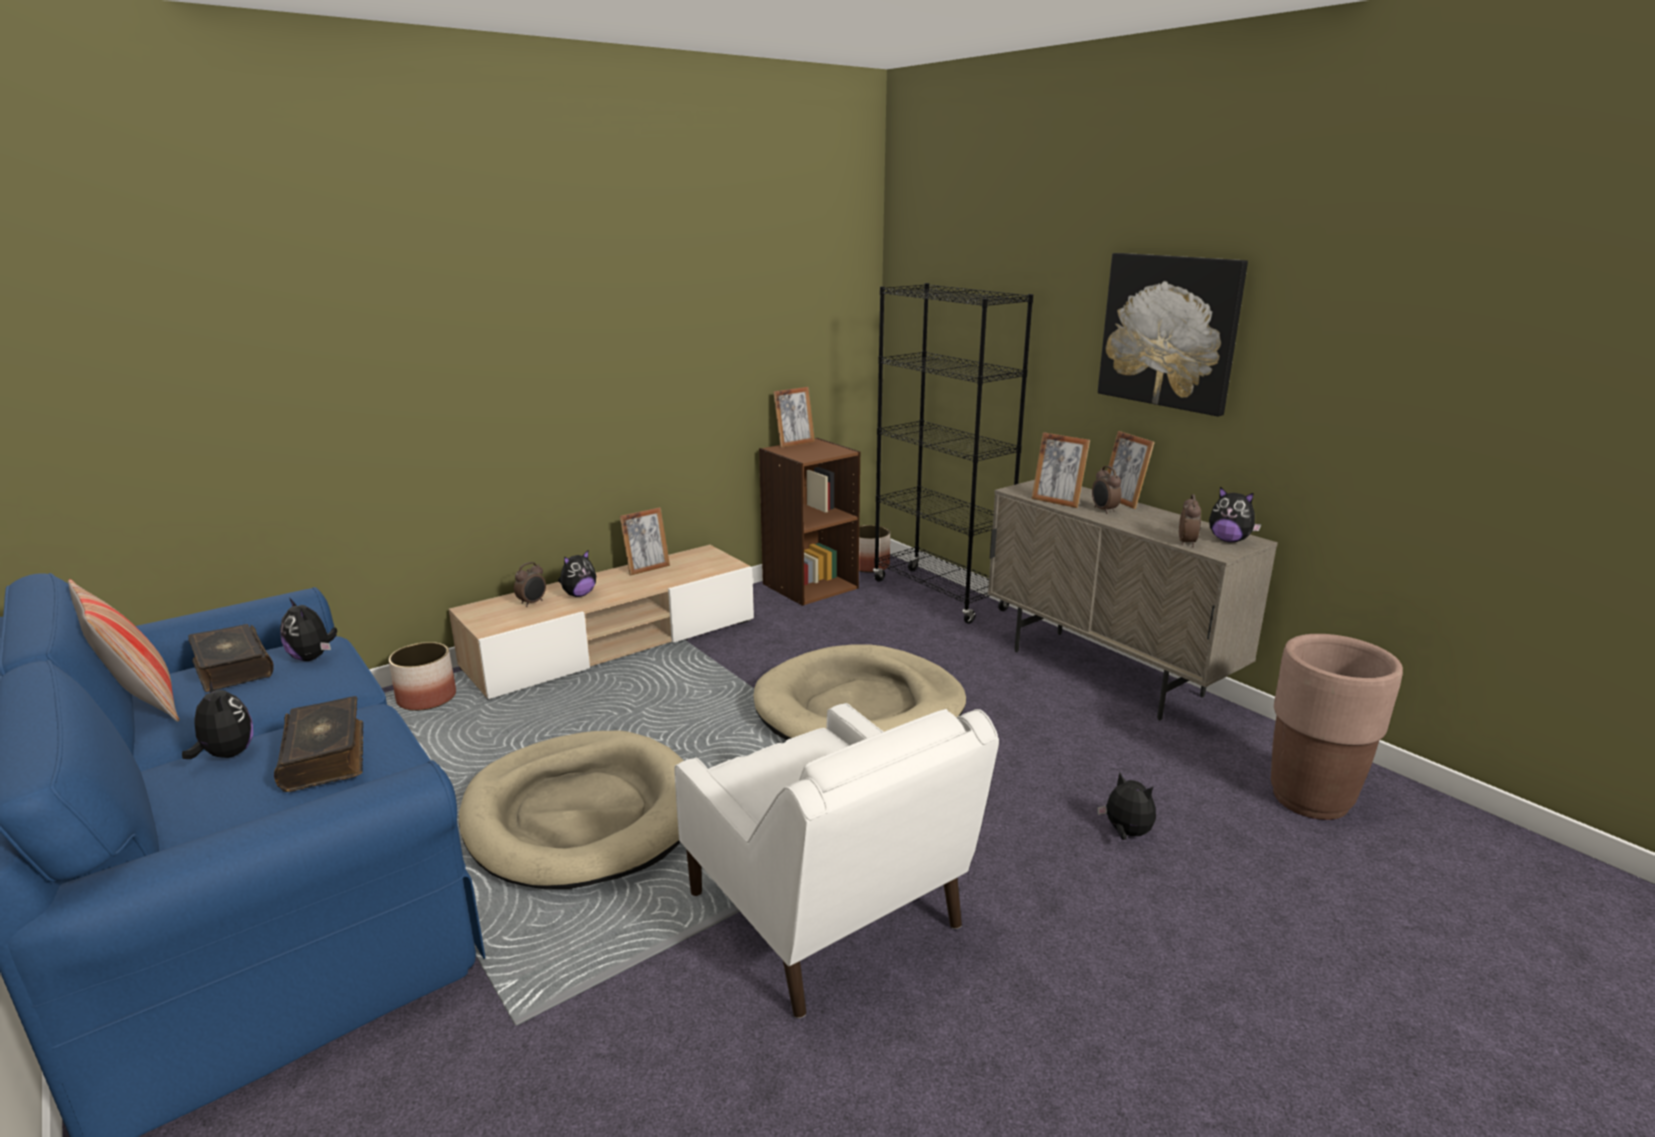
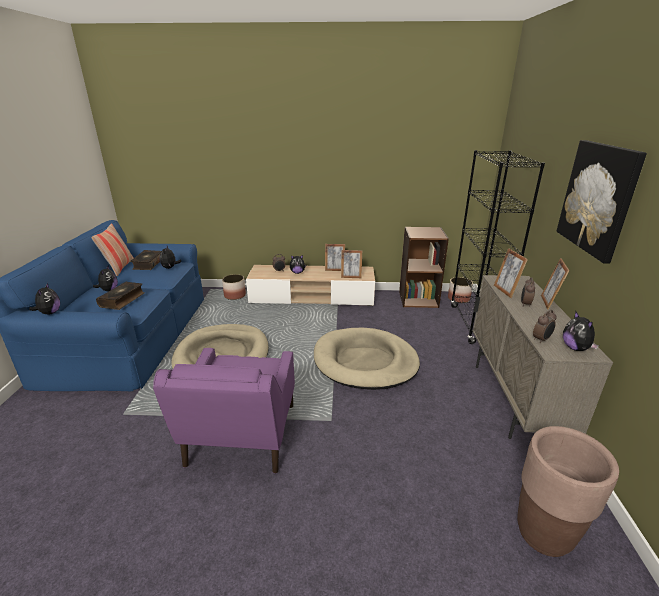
camera: 40 degrees right, 5 degrees up
(794, 443) = (424, 227): picture frame -> picture frame (351, 276)
(827, 915) = (241, 437): white armchair -> purple armchair
(1126, 833) = (404, 482): plush toy -> plush toy (50, 313)

